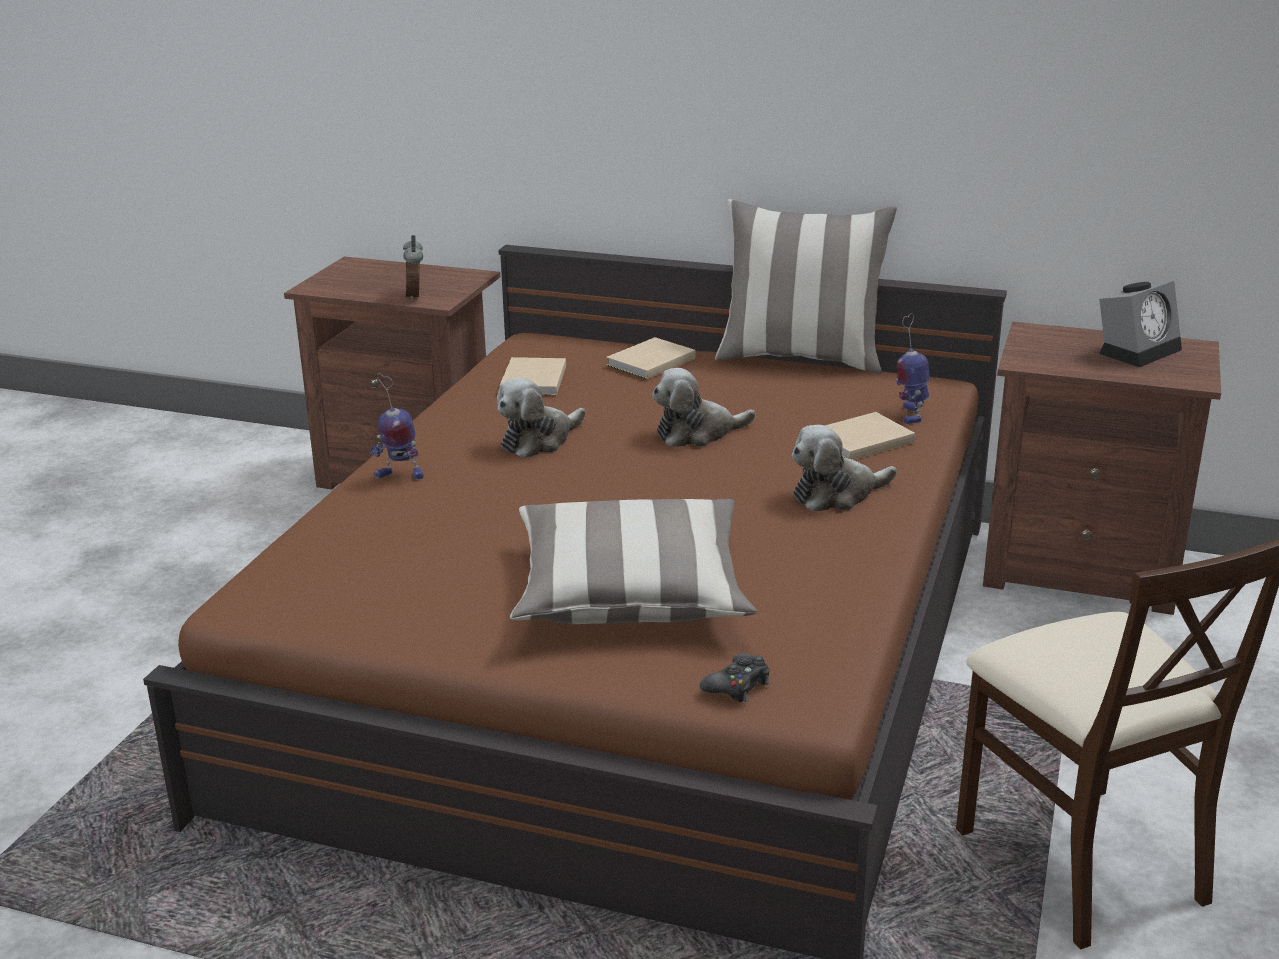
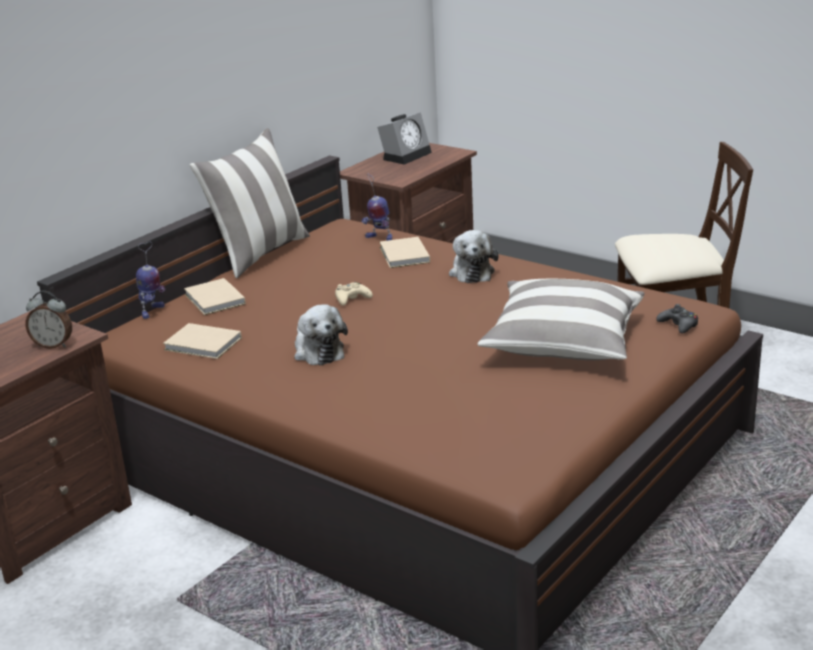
camera: 70 degrees left, 0 degrees up
(399, 475) = (336, 407): toy robot -> toy robot (152, 311)
(697, 433) = (352, 299): plush toy -> beige game controller
(1138, 350) = (406, 155): alarm clock -> alarm clock turned 60 degrees clockwise

